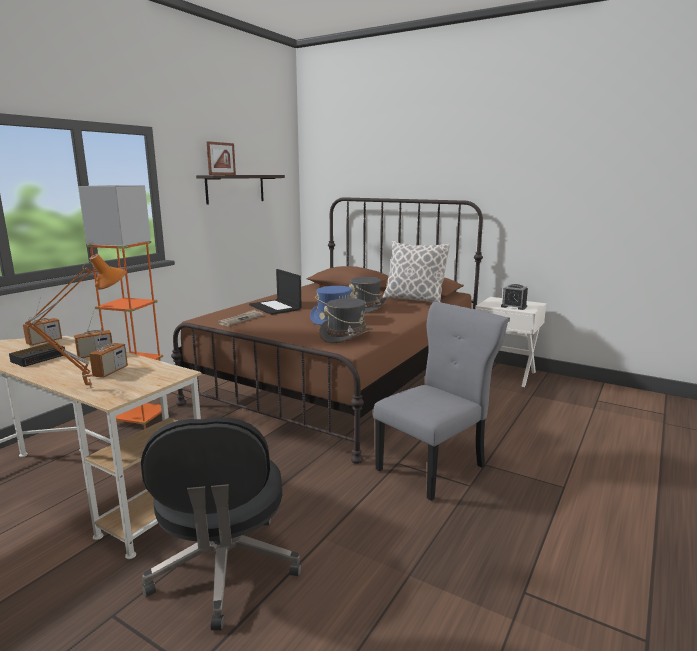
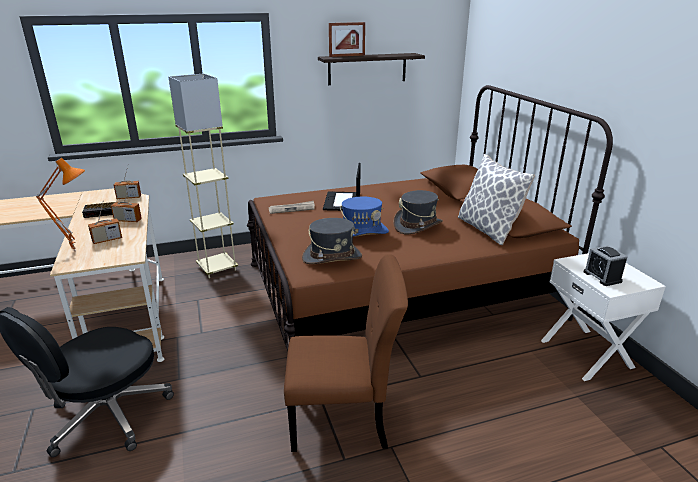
camera: 40 degrees right, 10 degrees up
(141, 419) = (217, 268): orange floor lamp -> beige floor lamp
(434, 466) = (344, 421): grey chair -> brown chair

